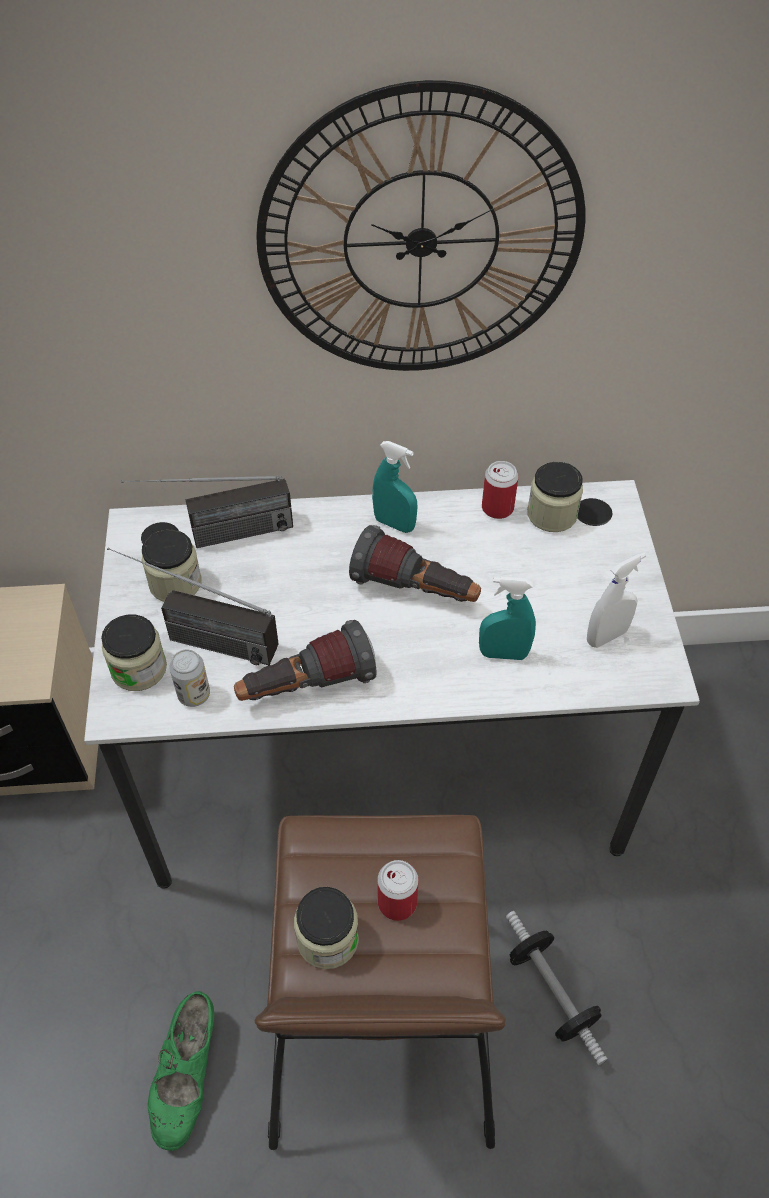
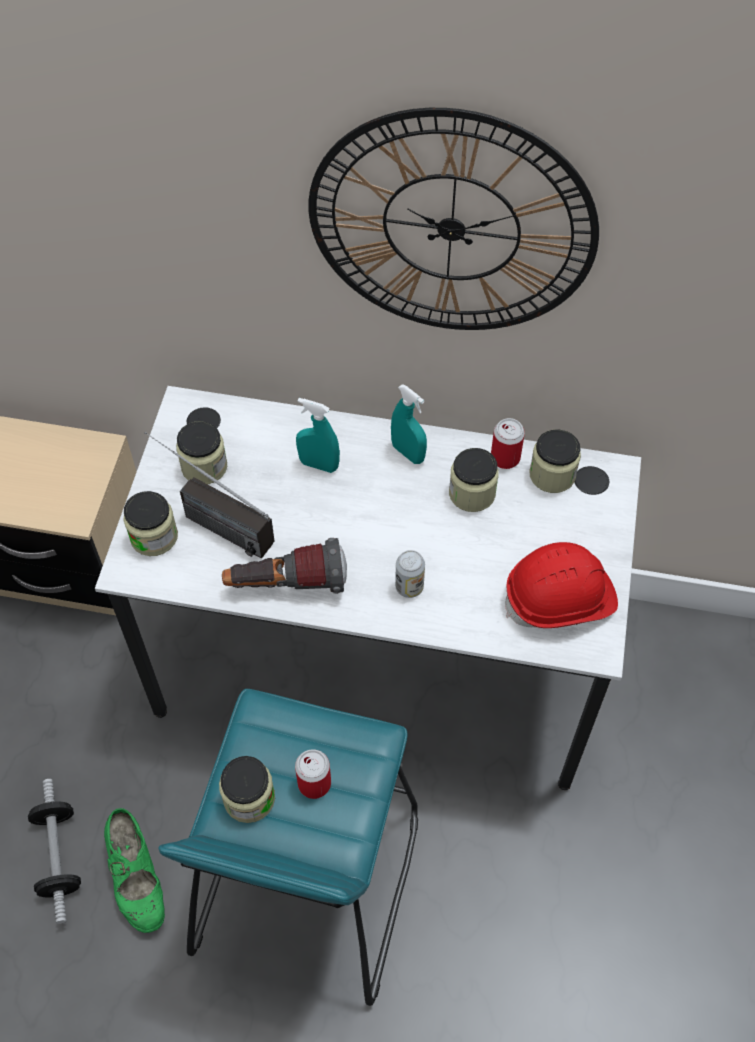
camera: 15 degrees right, 5 degrees up
(187, 1077) = (137, 879): green shoe -> green shoe turned 45 degrees counterclockwise
(194, 695) = (192, 570): can -> can (409, 587)
(216, 537) = (250, 432): radio -> none
(379, 1028) = (306, 882): brown stool -> turquoise stool
(415, 591) = (406, 520): flashlight -> none
(475, 550) = (472, 493): none -> jar
(503, 654) = (463, 594): turquoise spray bottle -> turquoise spray bottle (319, 465)
(551, 993) = (464, 893): dumbbell -> dumbbell (59, 856)
(606, 636) = (560, 600): white spray bottle -> red hard hat

